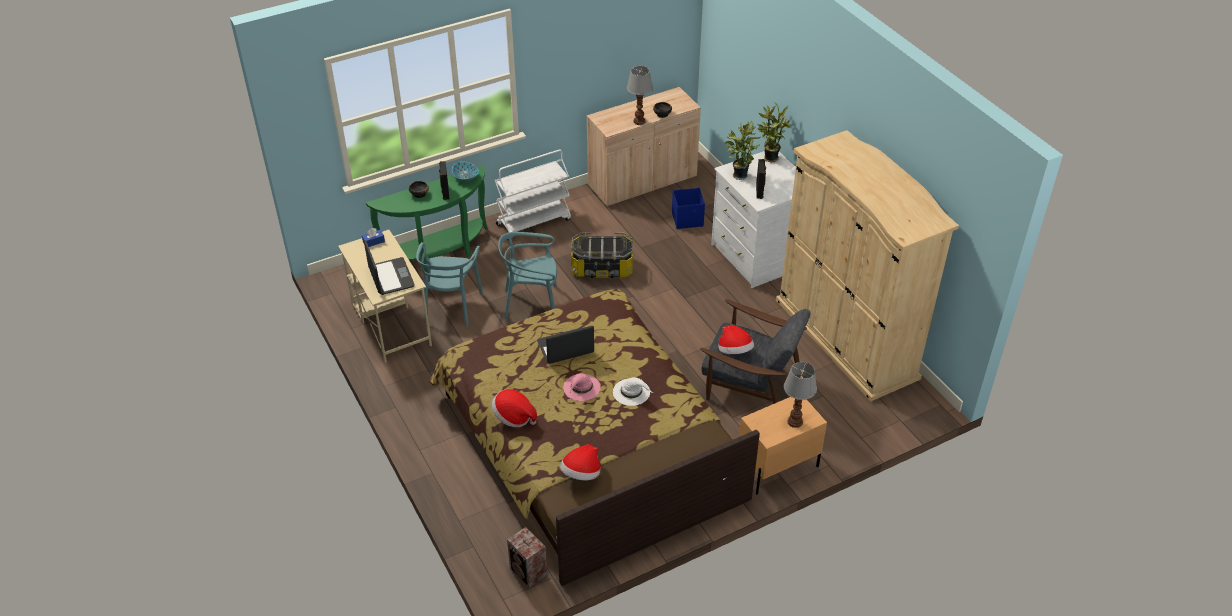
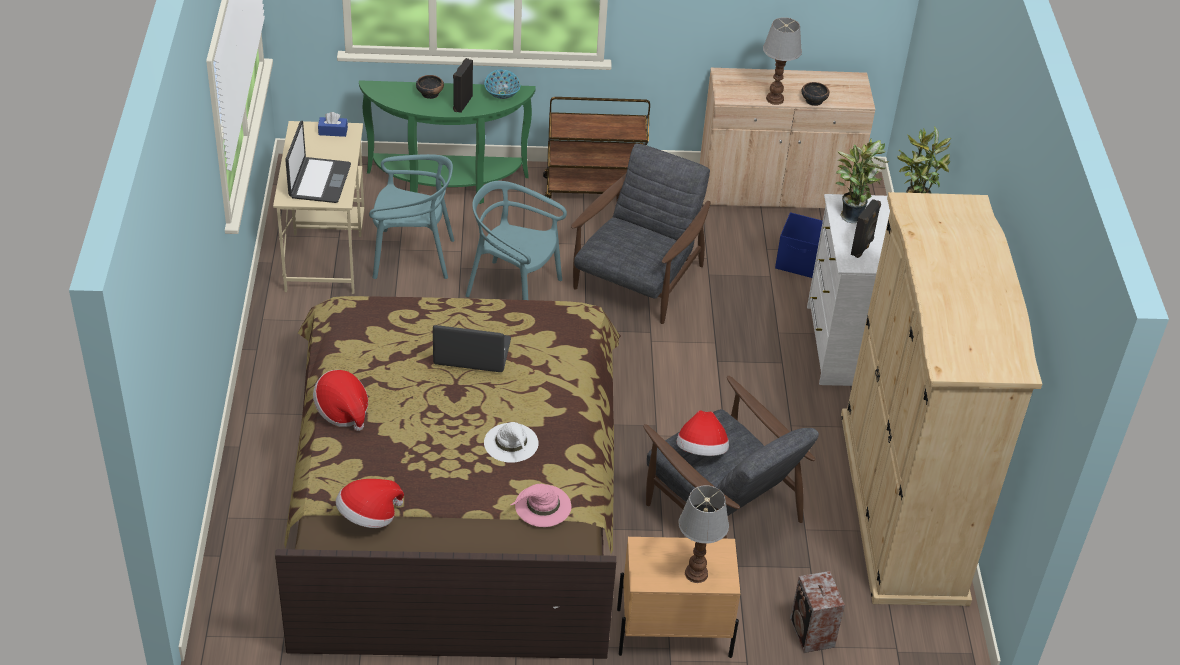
camera: 25 degrees right, 0 degrees up
(451, 307) = (412, 256): turquoise chair -> turquoise chair turned 120 degrees counterclockwise
(528, 573) = (260, 618): speaker -> speaker (812, 634)
(534, 221) = (594, 189): white cart -> brown cart
(581, 388) = (452, 411): pink hat -> pink hat (542, 506)
(602, 267) = (638, 280): storage box -> grey armchair

